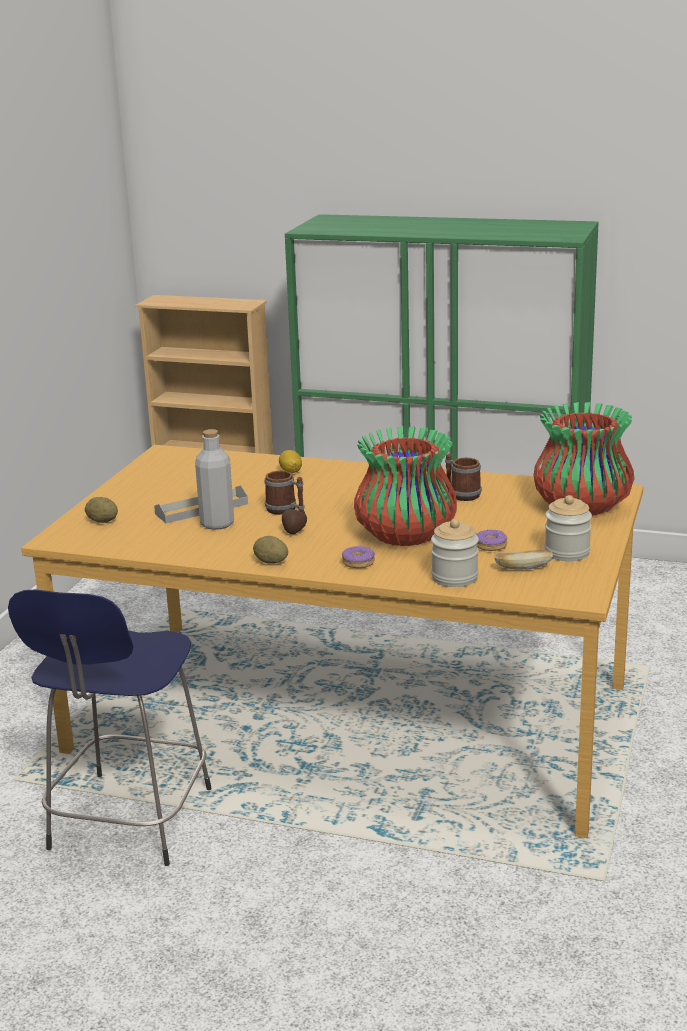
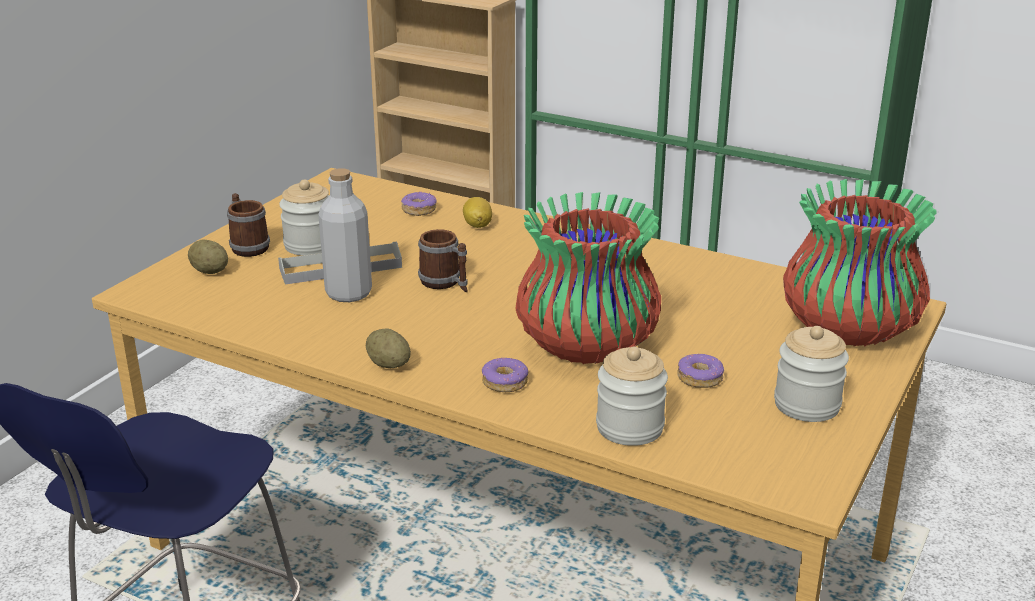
camera: 10 degrees right, 5 degrees up
(169, 497) = (310, 245): none -> jar
(240, 466) = (419, 210): none -> donut
(294, 531) = (441, 318): potato -> none
(461, 494) = (686, 286): mug -> mug (247, 246)
(523, 568) = (734, 424): bread -> none

